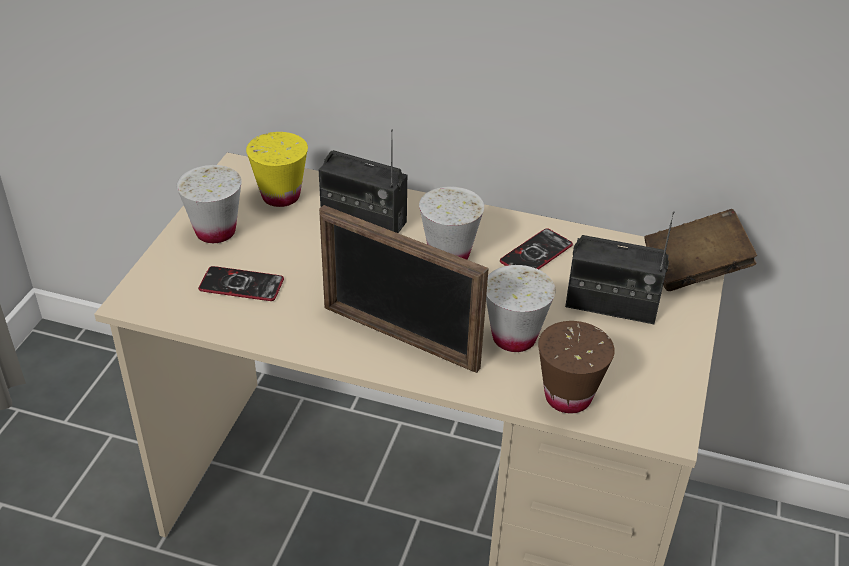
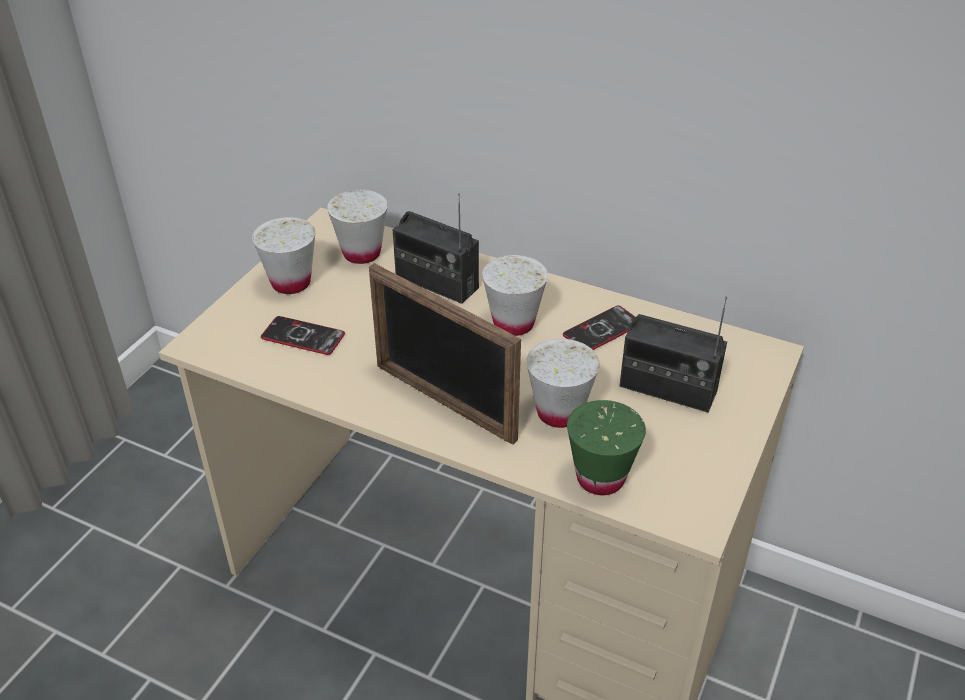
camera: 10 degrees right, 0 degrees up
(281, 196) = (362, 253): yellow cup -> white cup
(568, 397) = (600, 478): brown cup -> green cup
(694, 269) = (764, 360): brown book -> none

